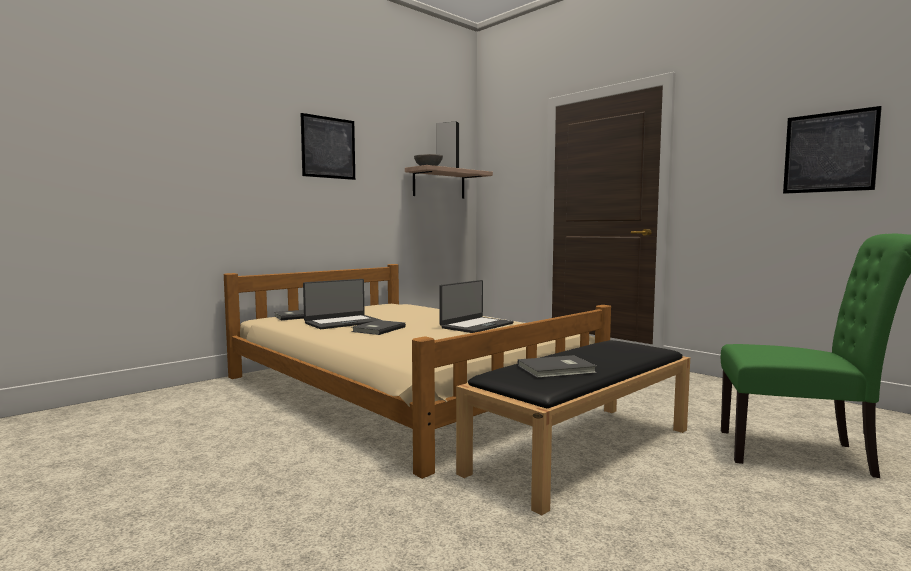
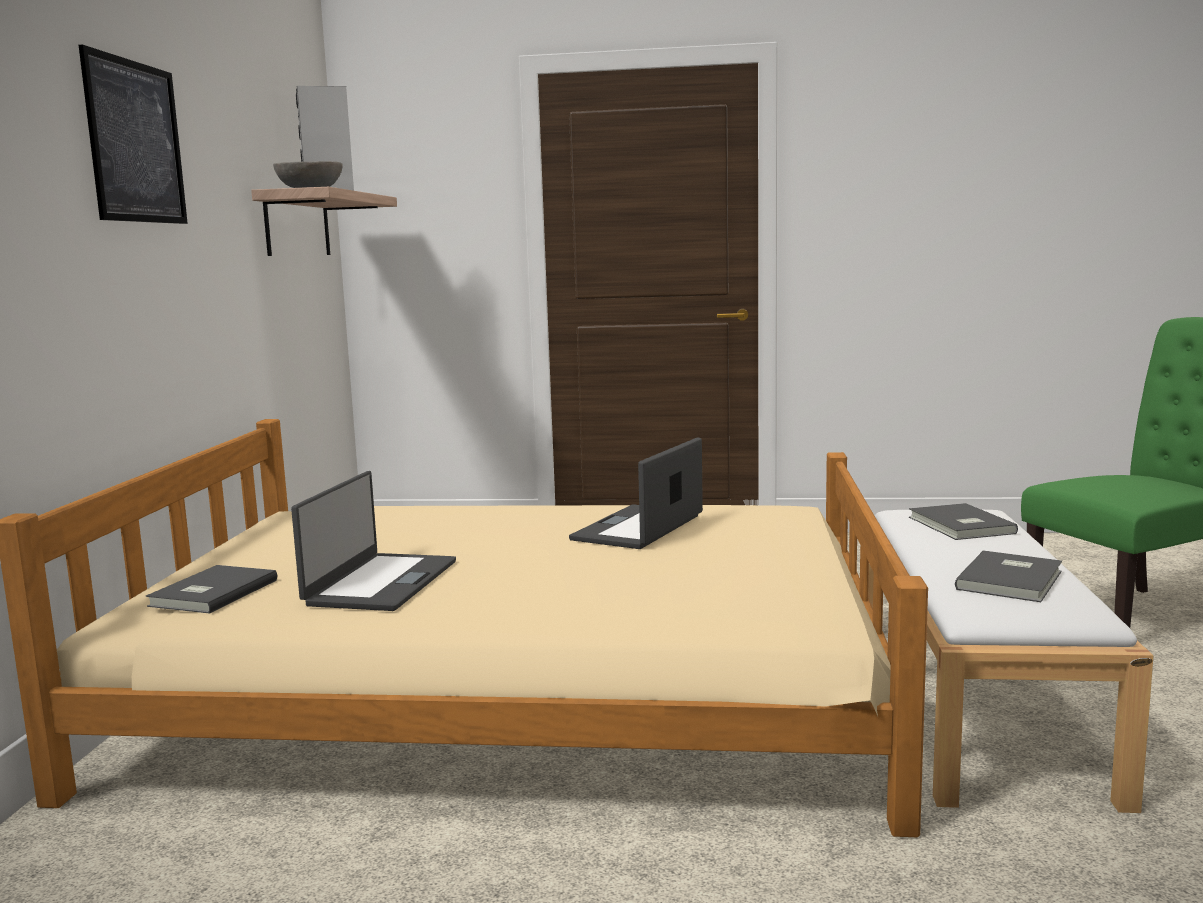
camera: 40 degrees left, 5 degrees up
(377, 329) = (507, 580): grey book -> grey book (959, 526)
(476, 325) = (640, 528): laptop -> laptop turned 150 degrees counterclockwise
(582, 449) = (971, 696): black bench -> white bench
(829, 152) = (1009, 194): picture -> none

